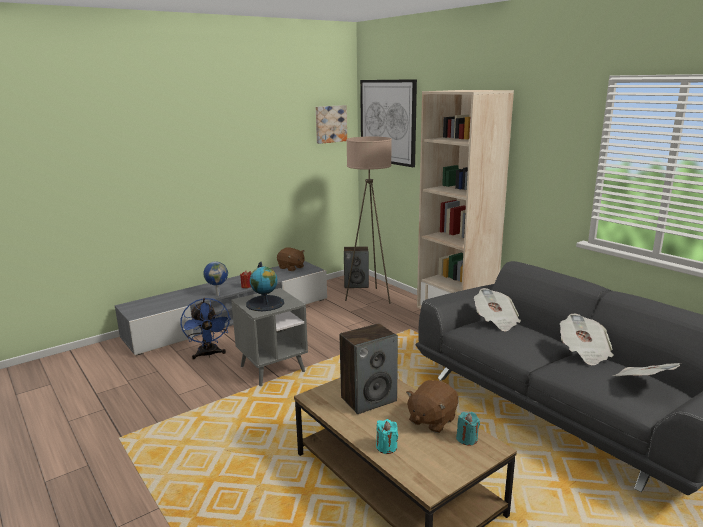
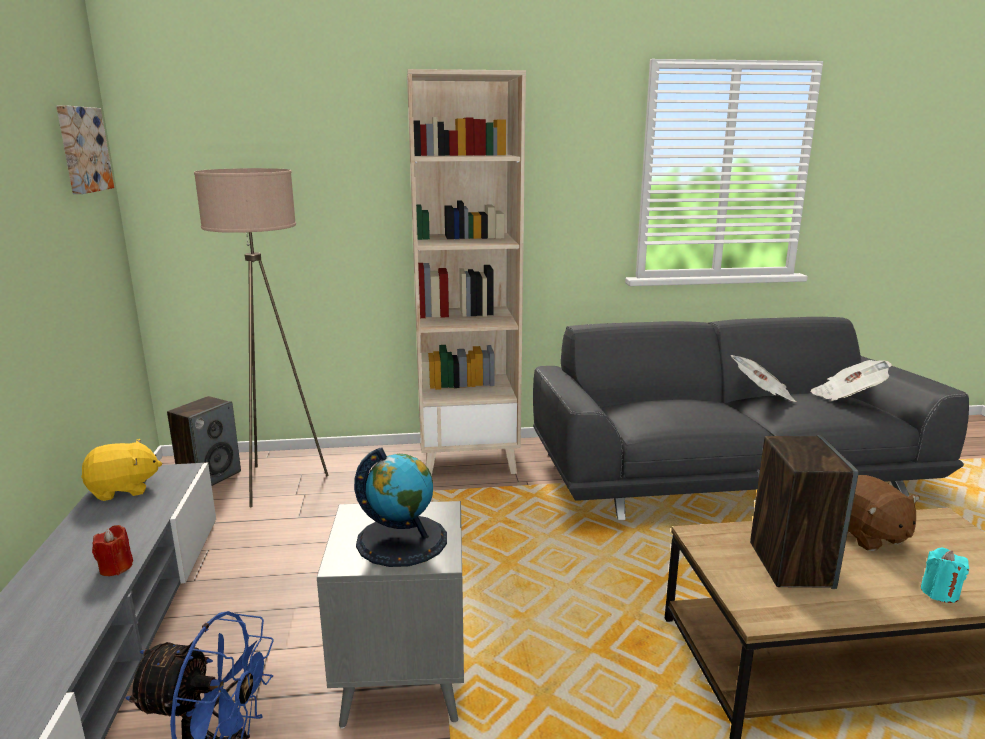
camera: 60 degrees left, 0 degrees up
(218, 294) = (86, 623): globe -> none
(291, 268) = (123, 489): brown plush toy -> yellow plush toy
(388, 122) = (215, 142): picture -> none
(467, 439) = (920, 527): turquoise candle -> none
(496, 321) = (645, 403): newspaper -> none

